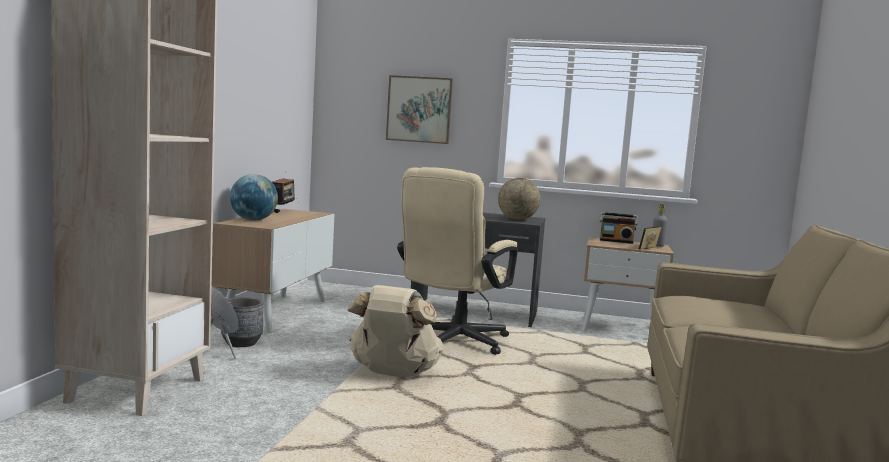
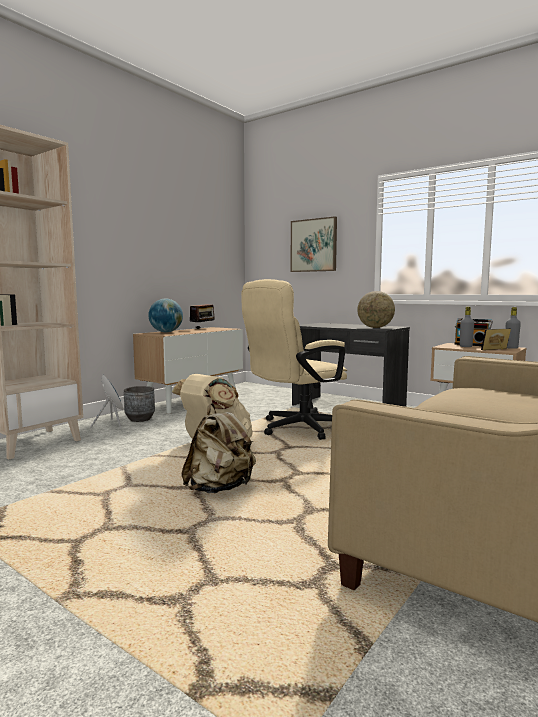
camera: 25 degrees right, 0 degrees up
(463, 421) = (219, 488): none -> beige backpack
(616, 244) = (465, 346): none -> grey bottle

